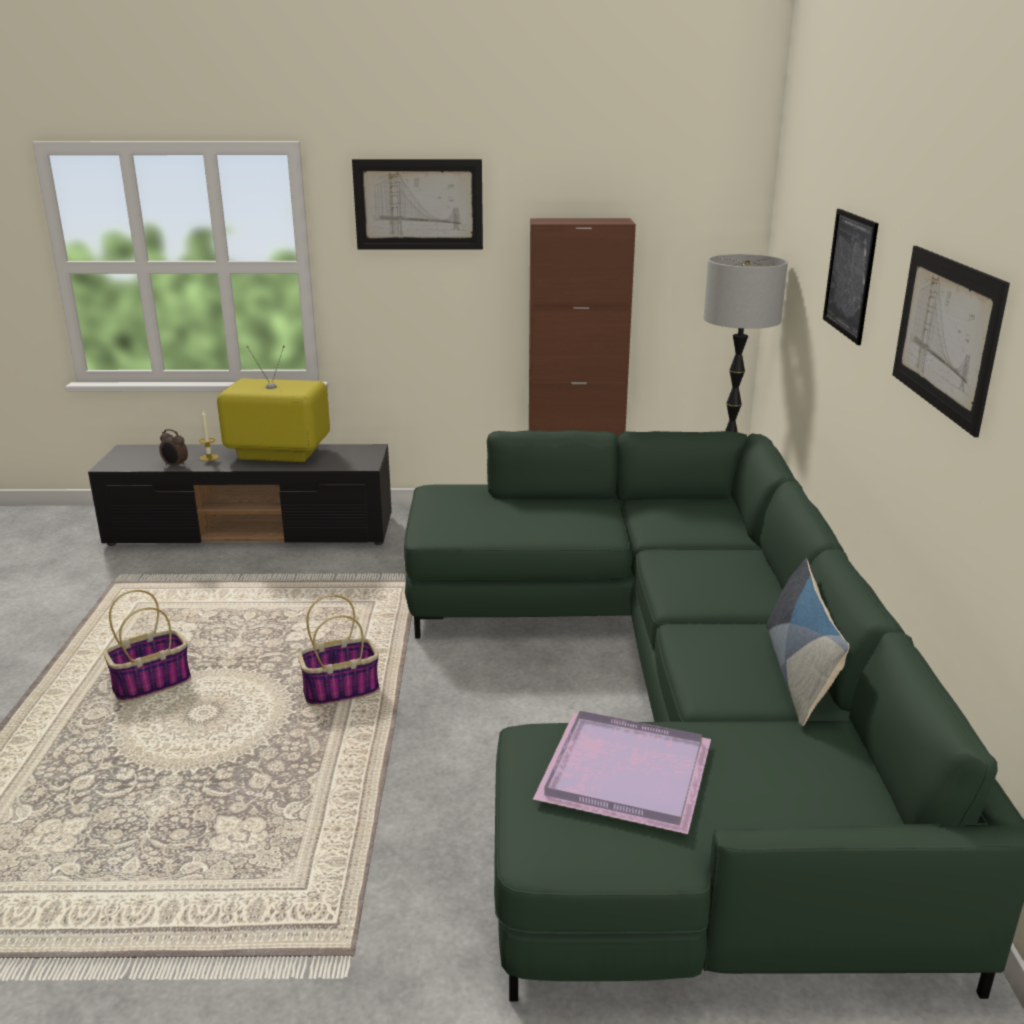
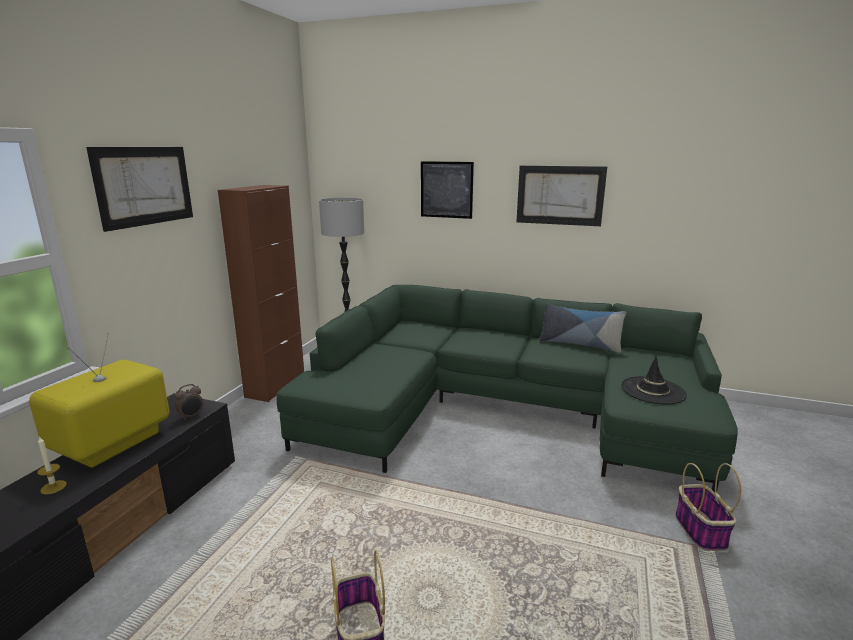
camera: 70 degrees left, 5 degrees down
(175, 466) = (40, 513): alarm clock -> alarm clock (191, 416)
(342, 690) = (433, 515): basket -> basket (699, 530)
(623, 771) = (652, 390): purple tray -> black hat

